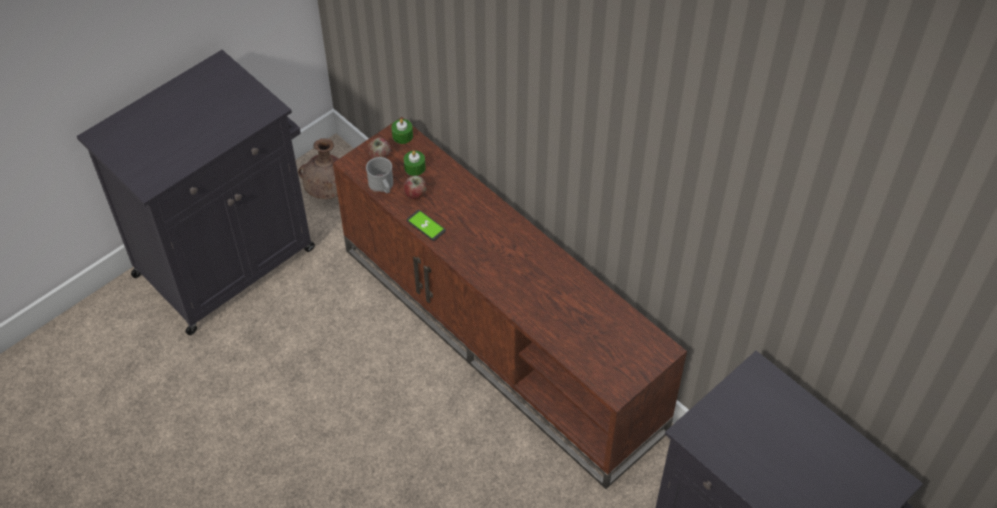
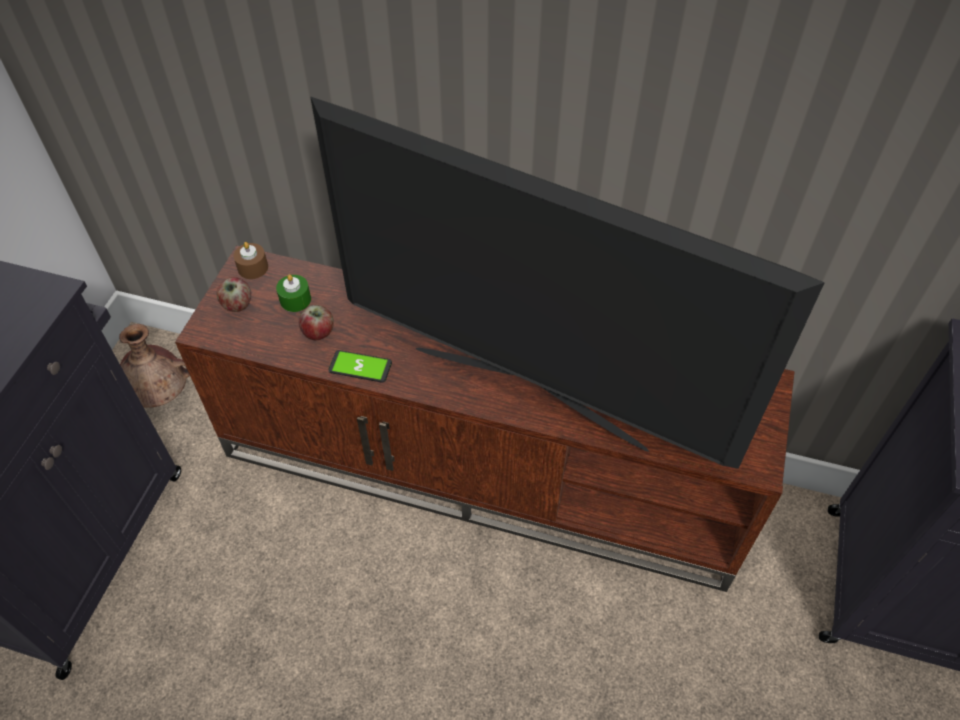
camera: 30 degrees left, 0 degrees up
(382, 186) = (266, 342): grey mug -> none
(402, 136) = (253, 267): green candle -> brown candle
(512, 287) = (529, 394): none -> television

